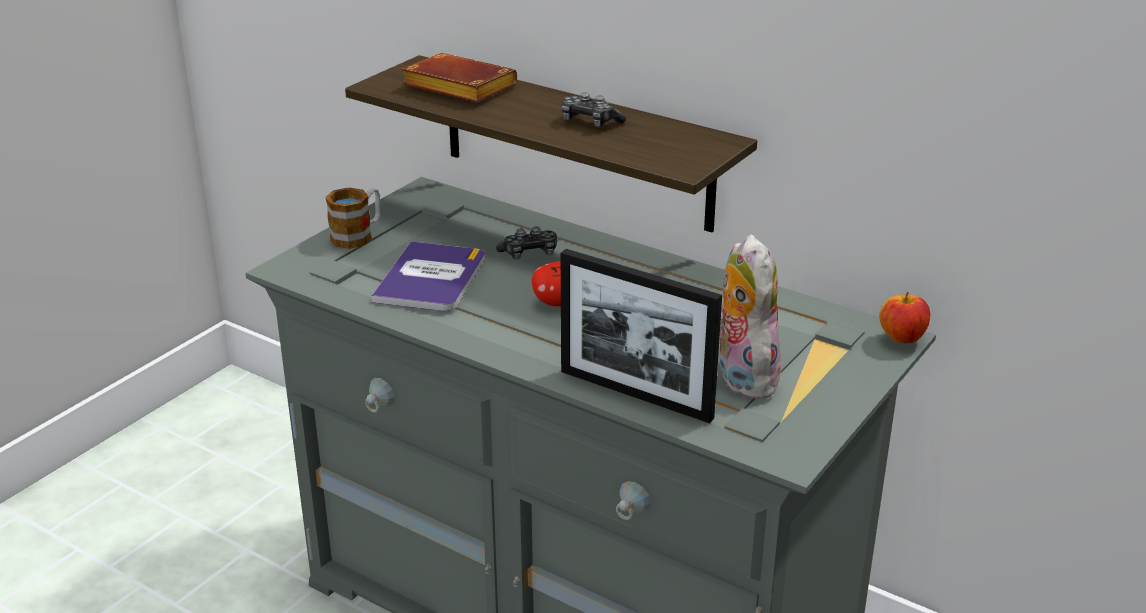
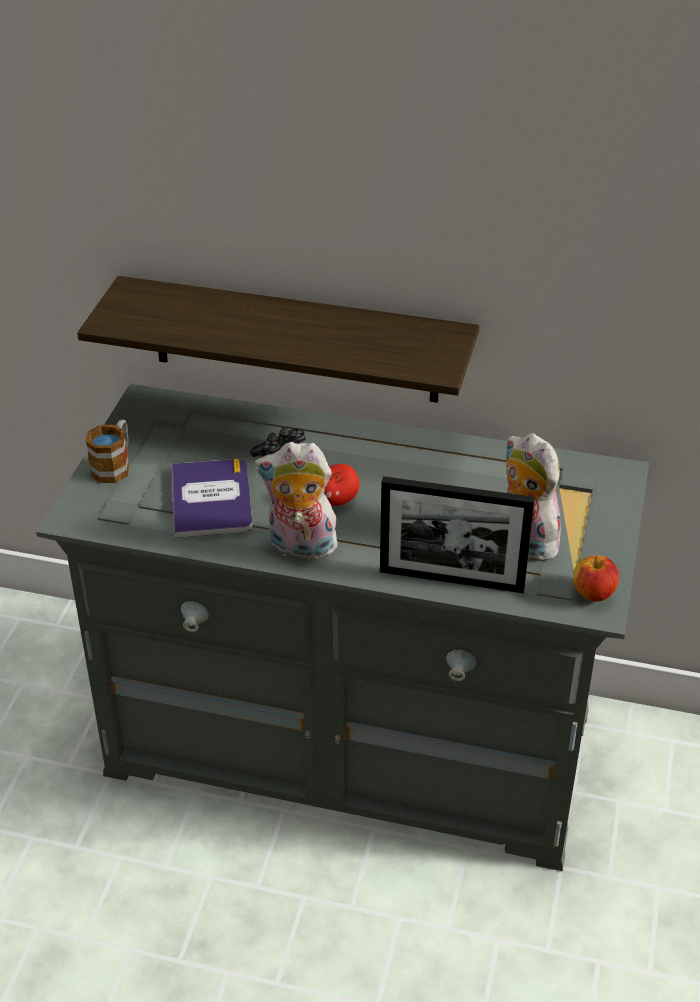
camera: 20 degrees left, 10 degrees up
(455, 88) = (181, 313): brown book -> none
(491, 335) = (300, 548): none -> plush toy
(589, 122) = (328, 332): game controller -> none
(902, 338) = (627, 473): apple -> apple (593, 594)

